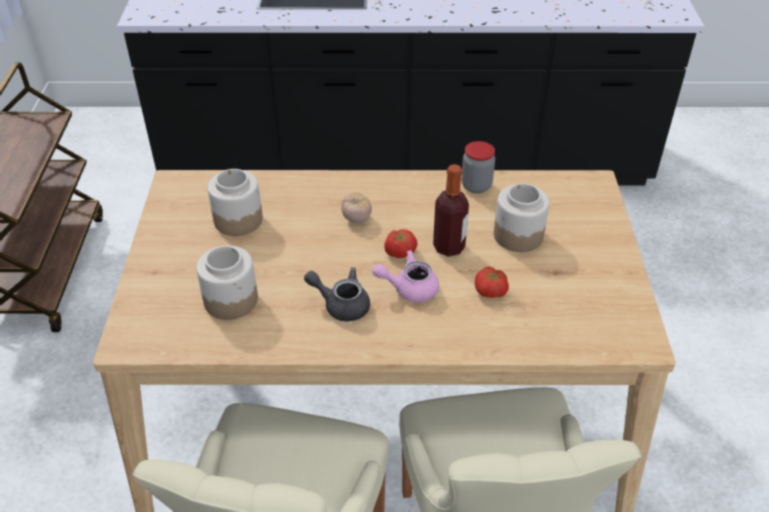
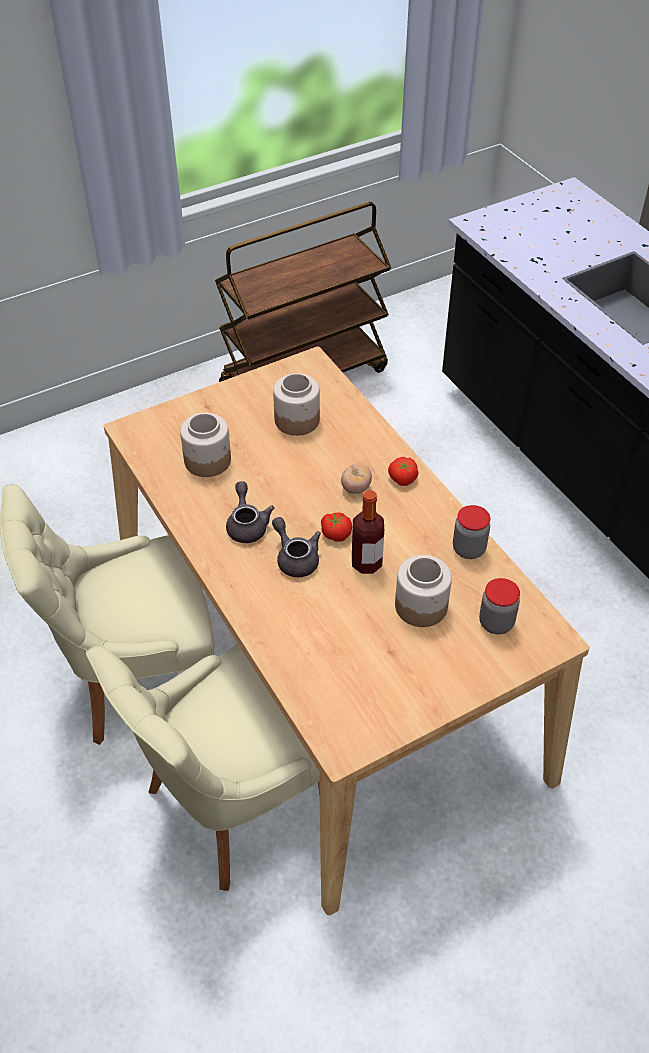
camera: 60 degrees right, 5 degrees up
(409, 288) = (295, 558): pink teapot -> grey teapot
(490, 291) = (331, 613): tomato -> tomato (402, 478)
(561, 204) = (496, 623): none -> jar

